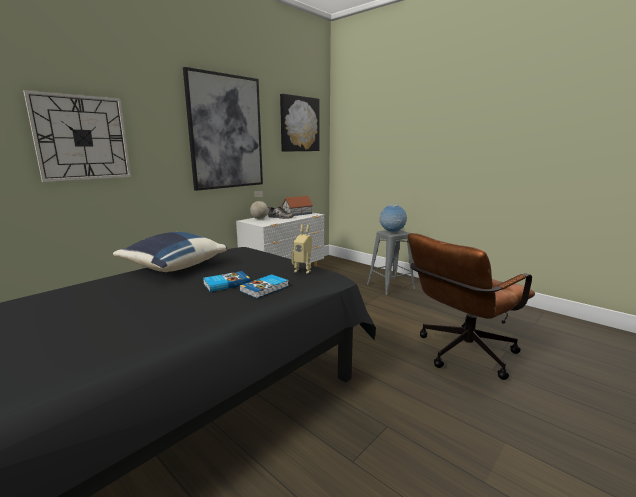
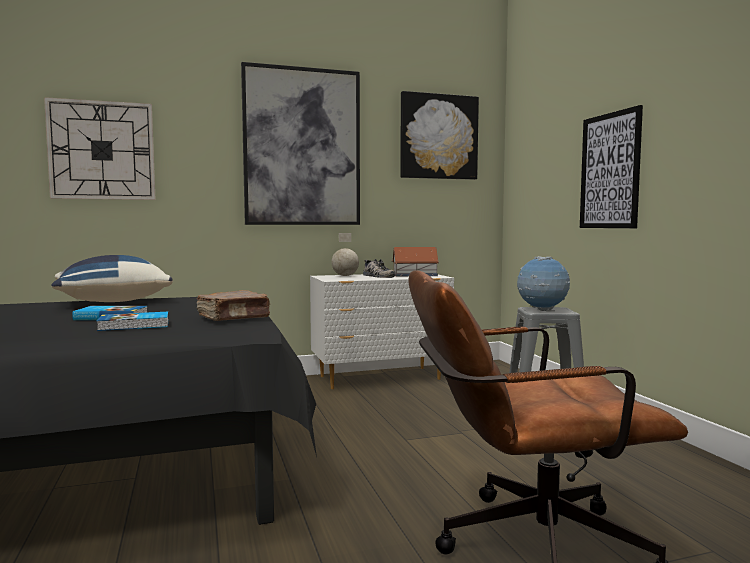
camera: 30 degrees right, 10 degrees down
(303, 270) = (234, 318): toy robot -> brown book
(412, 154) = (610, 171): none -> picture

